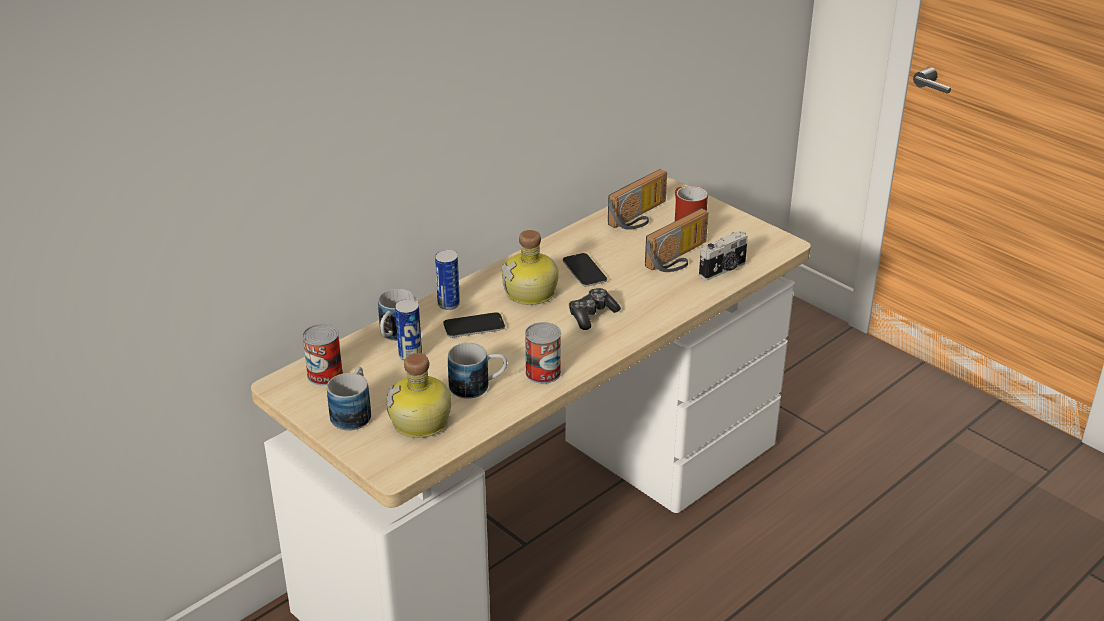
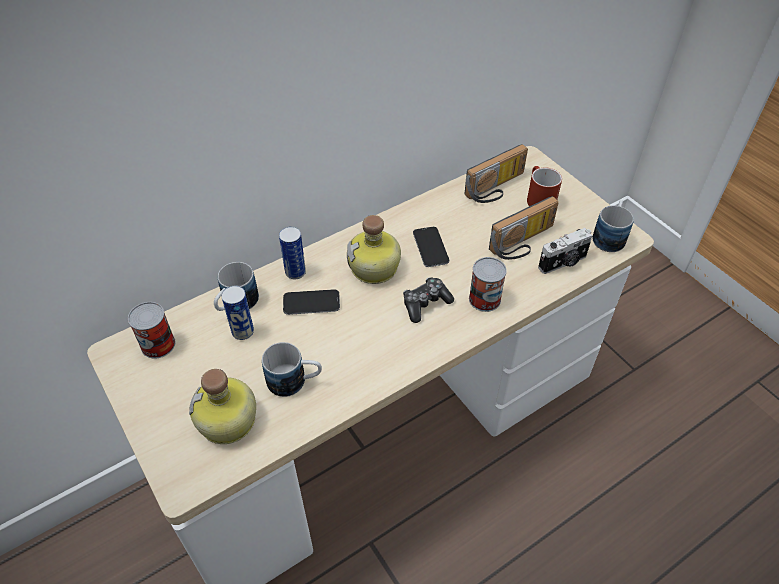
camera: 10 degrees right, 15 degrees up
(354, 412) = (169, 398): mug -> mug (610, 236)
(543, 372) = (361, 372): can -> can (484, 299)

